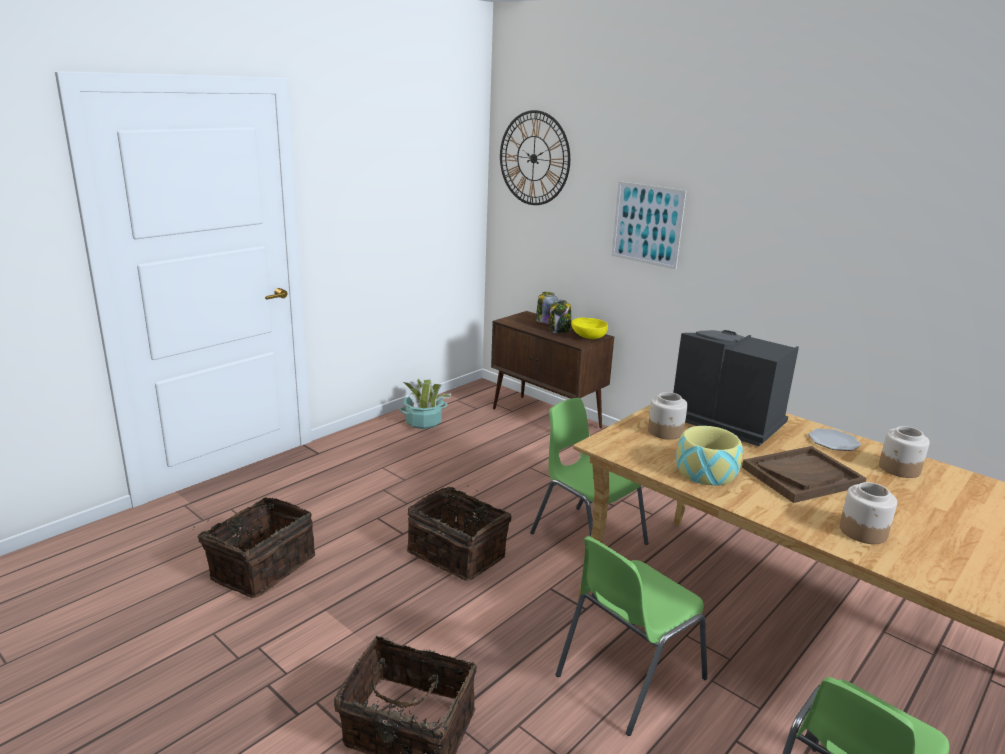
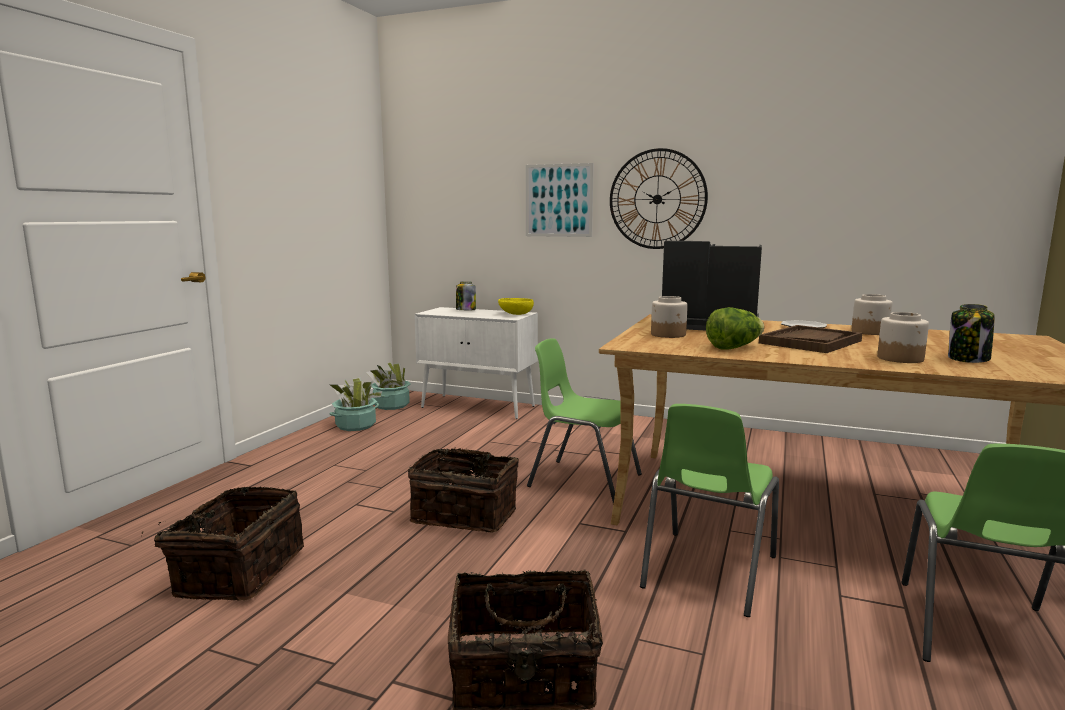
camera: 20 degrees left, 10 degrees down
(467, 401) = (391, 405): none -> potted plant
(534, 158) = (434, 157): wall clock -> wall clock (657, 199)
(547, 418) = (479, 407): brown cabinet -> white cabinet
(560, 330) = (485, 313): jar -> jar (968, 359)
(705, 471) = (734, 347): bowl -> lettuce

